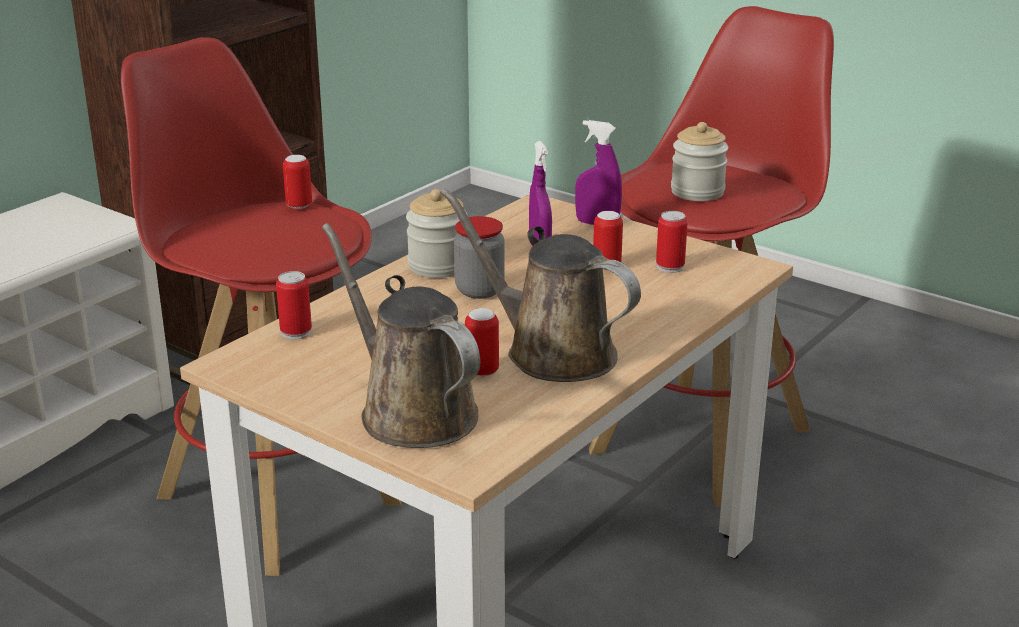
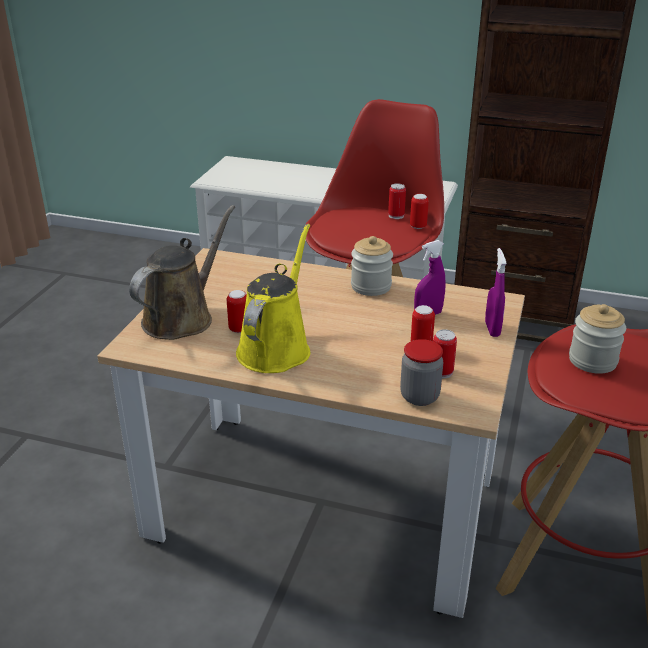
camera: 70 degrees right, 5 degrees up
(296, 332) = (255, 266): can -> can (396, 216)
(479, 290) = (346, 307): jar -> jar (419, 397)
(551, 352) = (276, 347): brown watering can -> yellow watering can

